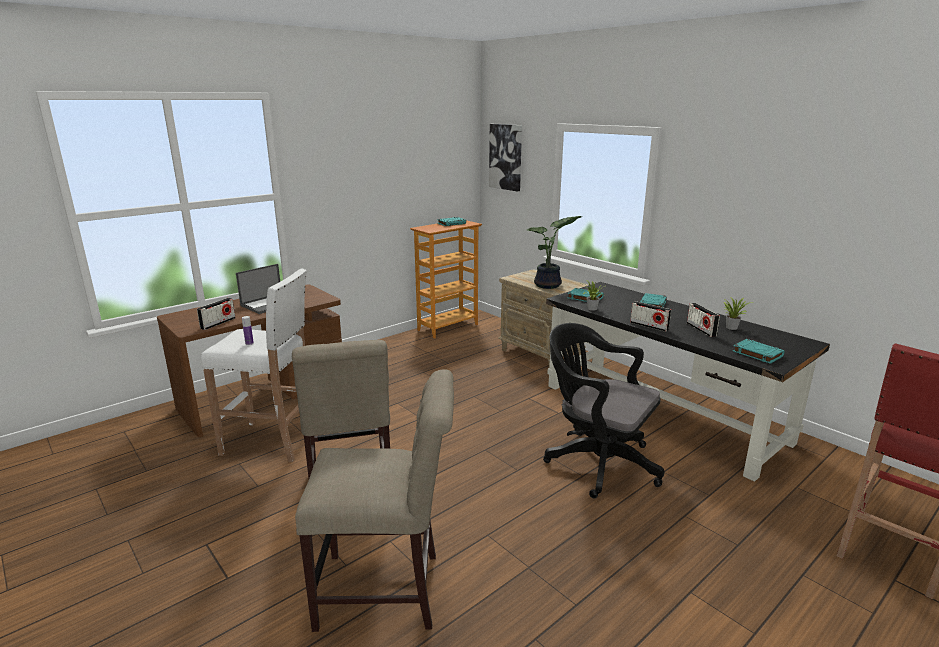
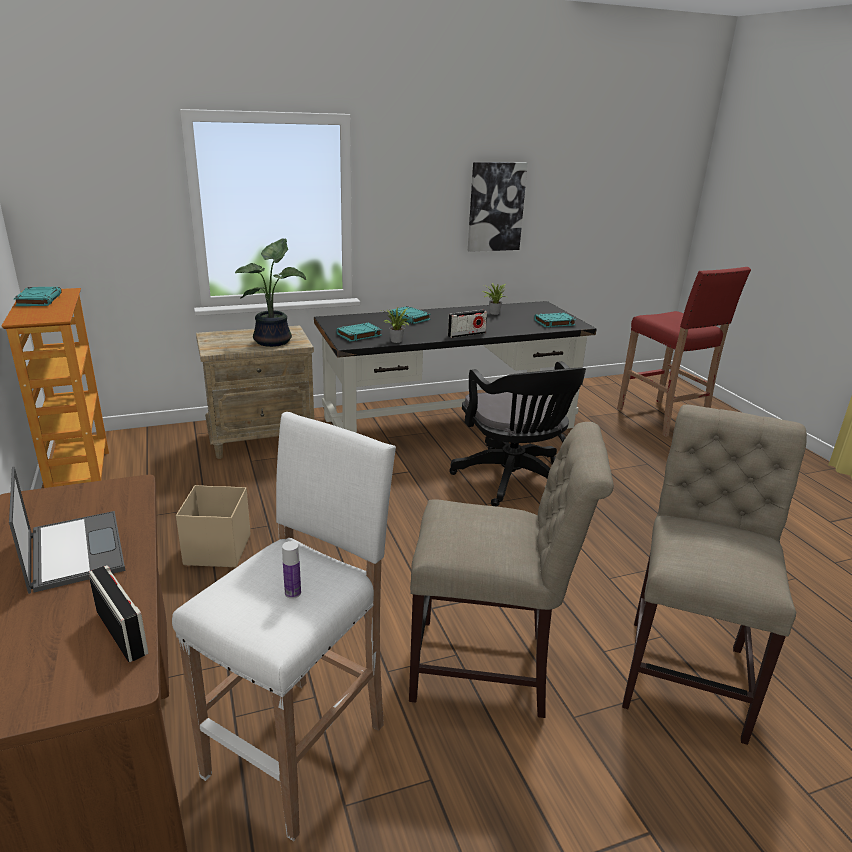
camera: 70 degrees left, 5 degrees up
(410, 378) = (217, 550): none -> beige storage box
(506, 157) = (70, 168): picture -> picture (495, 207)
(596, 462) = (513, 481): black office chair -> black office chair turned 75 degrees counterclockwise
(701, 329) = (490, 322): radio -> none

